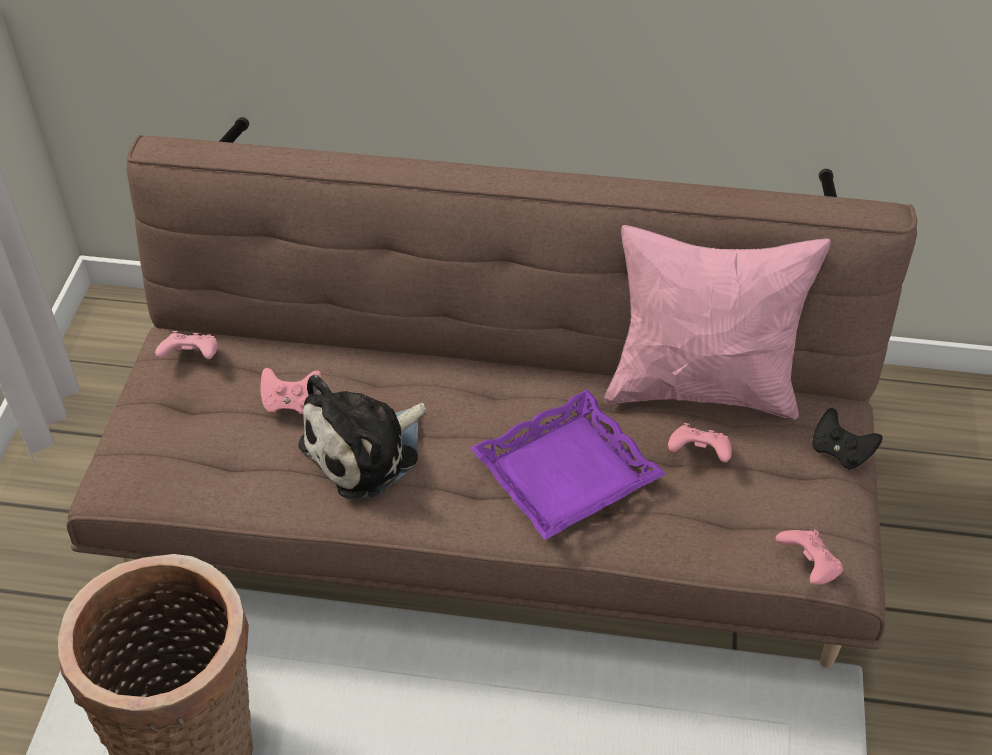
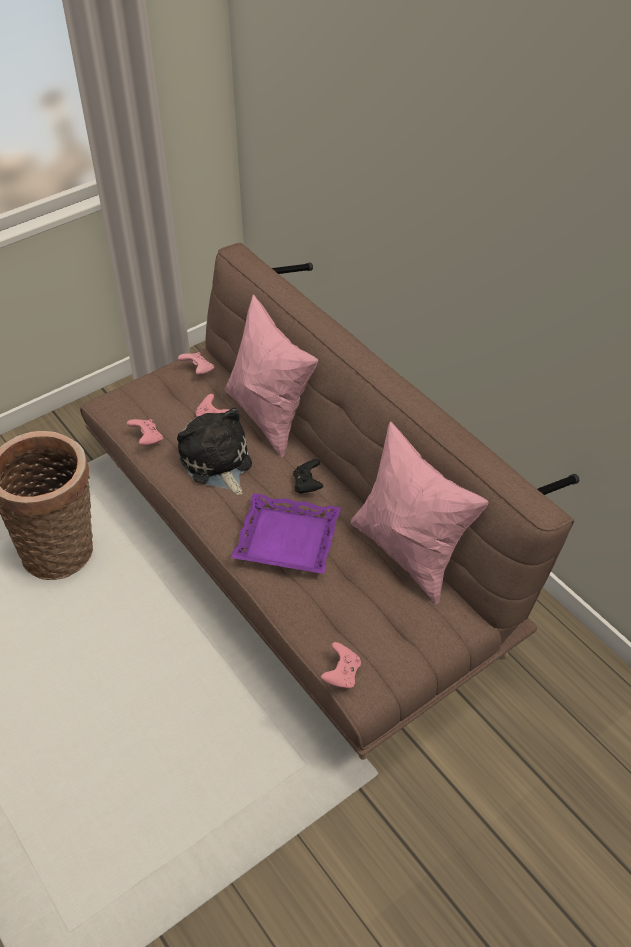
camera: 45 degrees right, 0 degrees up
(355, 352) = (269, 416): none -> pink pillow
(366, 450) = (217, 463): plush toy -> plush toy turned 60 degrees clockwise
(698, 455) = (360, 581): pink game controller -> pink game controller (147, 439)
(840, 452) = (435, 637): black game controller -> black game controller (307, 485)

